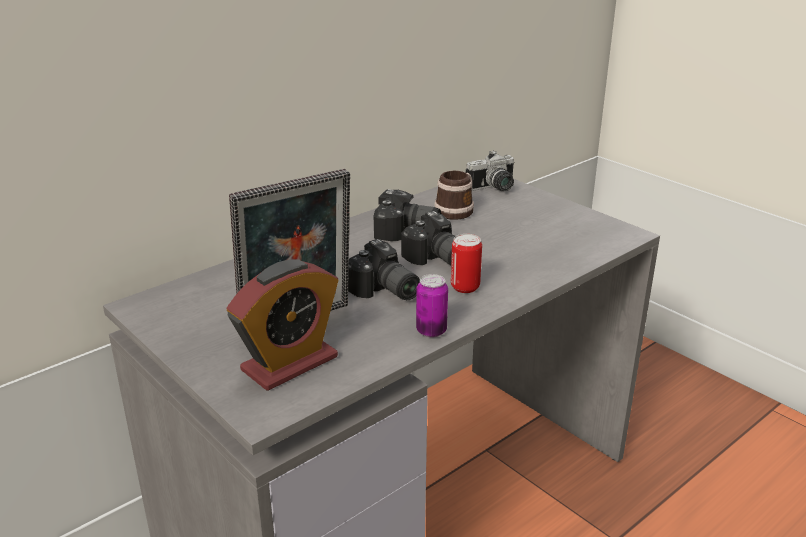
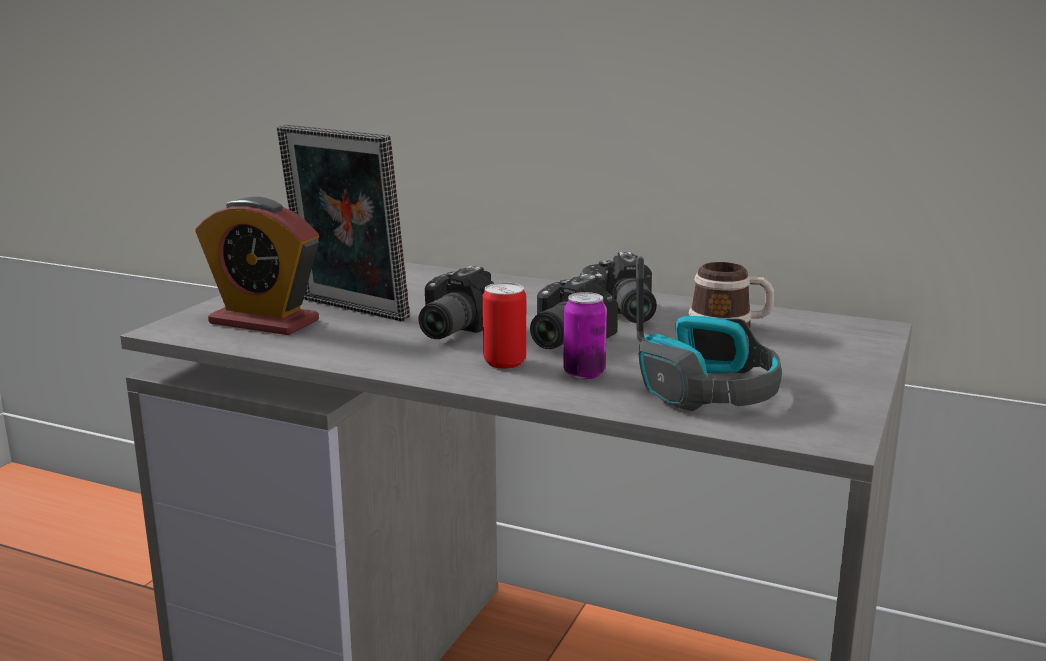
camera: 65 degrees right, 10 degrees down
(431, 331) = (376, 363): can -> can (584, 374)
(494, 188) = (842, 335): camera -> none
(549, 242) = (709, 389): none -> headphones

